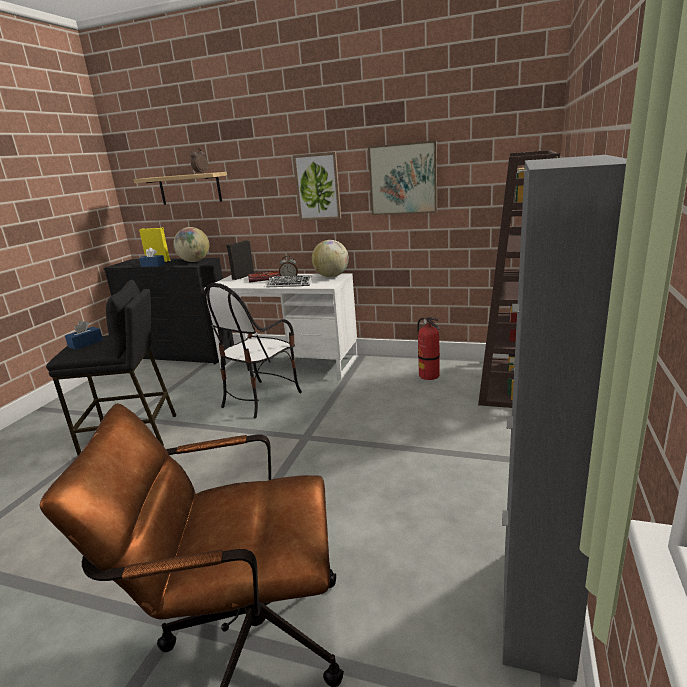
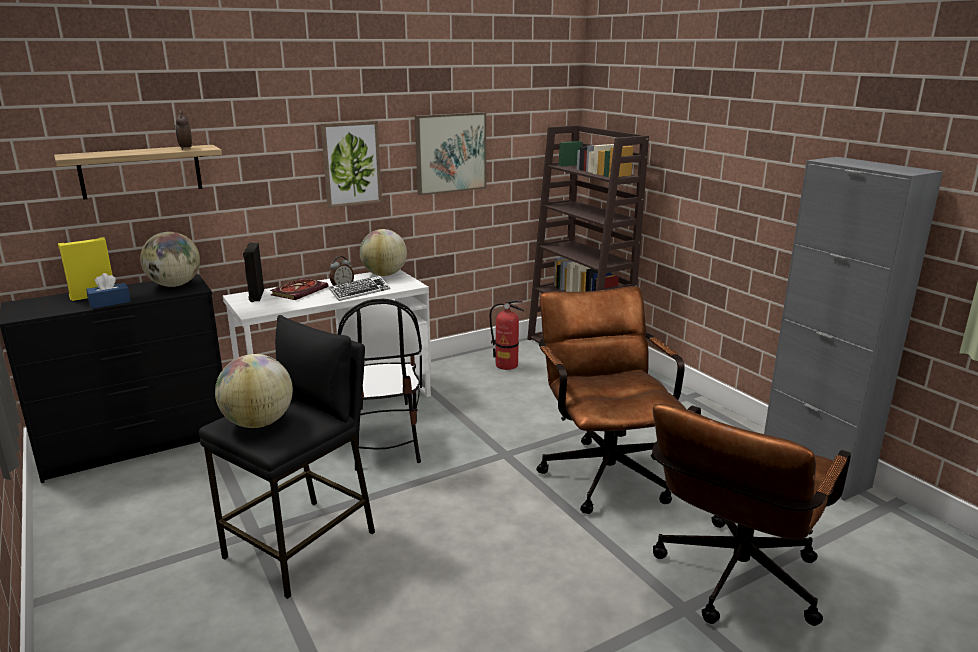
camera: 50 degrees left, 0 degrees up
(85, 343) = (258, 423): blue tissue box -> globe
(341, 483) = (603, 470): none -> brown office chair

